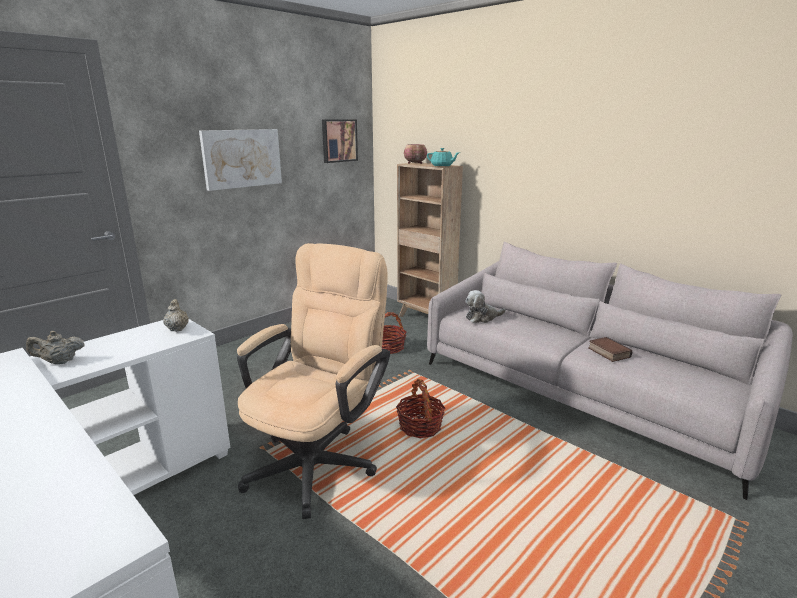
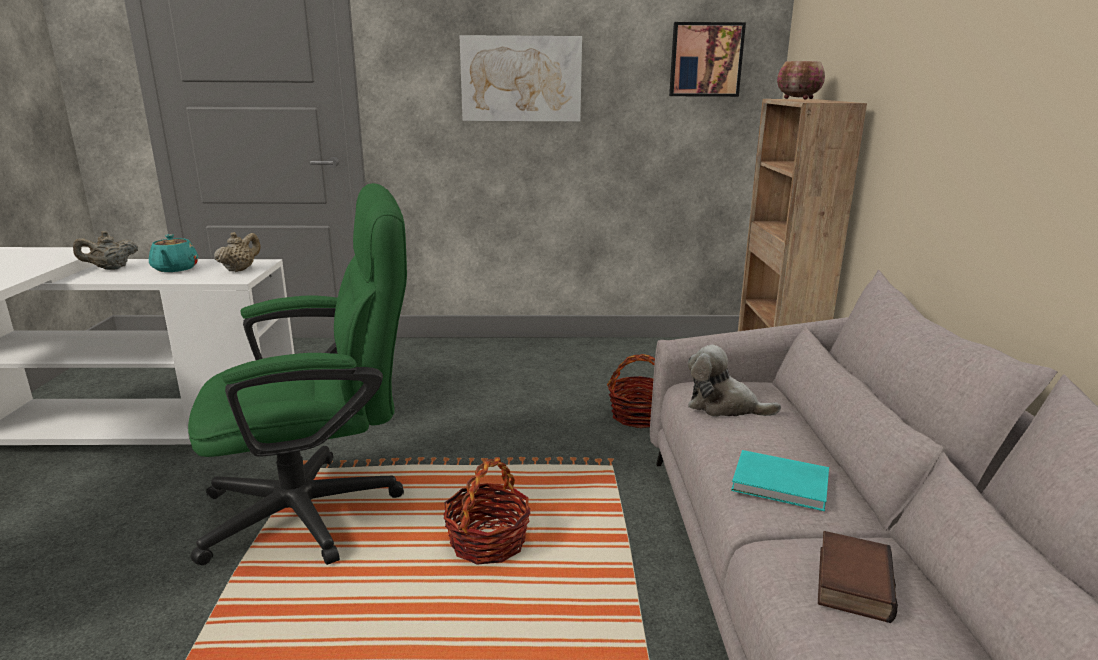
camera: 45 degrees right, 0 degrees up
(59, 362) = (110, 269): beige teapot -> beige teapot turned 60 degrees counterclockwise
(319, 459) = (321, 509): beige office chair -> green office chair
(442, 166) = (819, 101): turquoise teapot -> turquoise teapot (175, 269)
(547, 335) = (782, 485): none -> turquoise book

